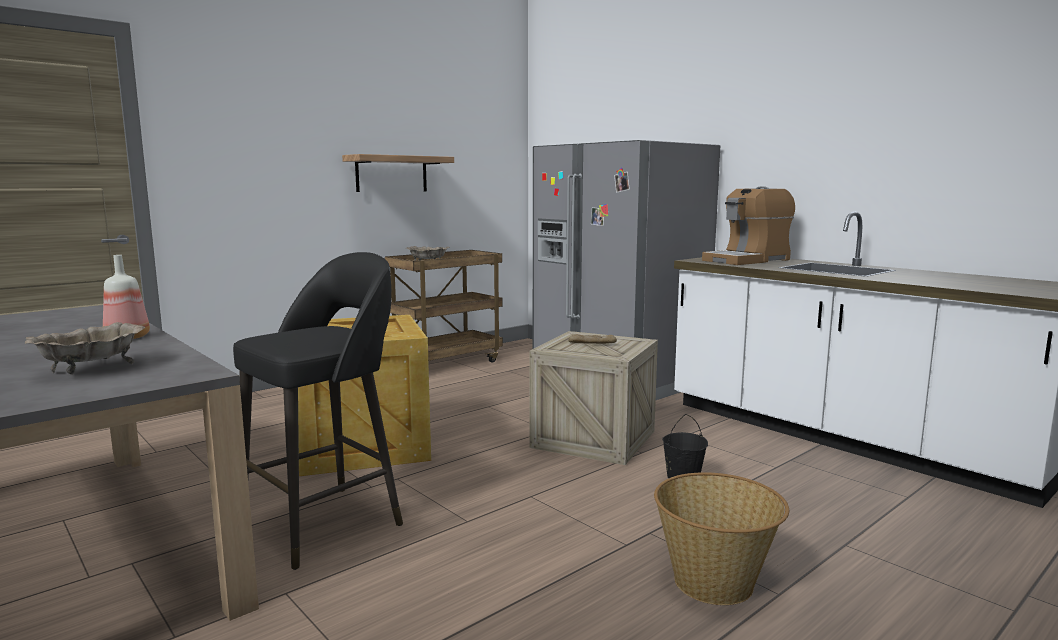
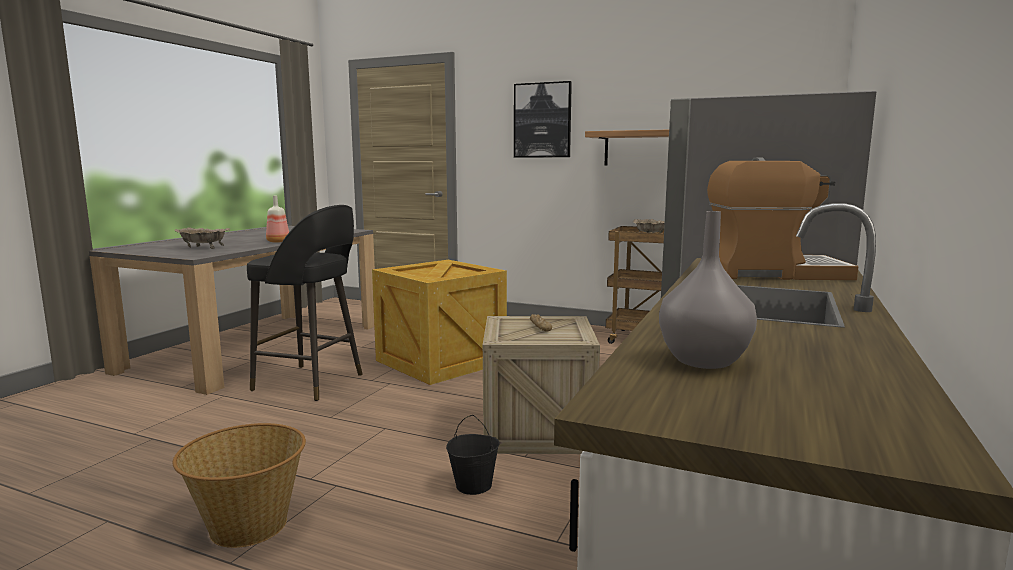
camera: 65 degrees right, 0 degrees up
(280, 137) = (542, 120): none -> picture
(747, 260) = (773, 273): coffee machine -> coffee machine turned 150 degrees clockwise
(969, 284) = (704, 360): none -> grey vase

